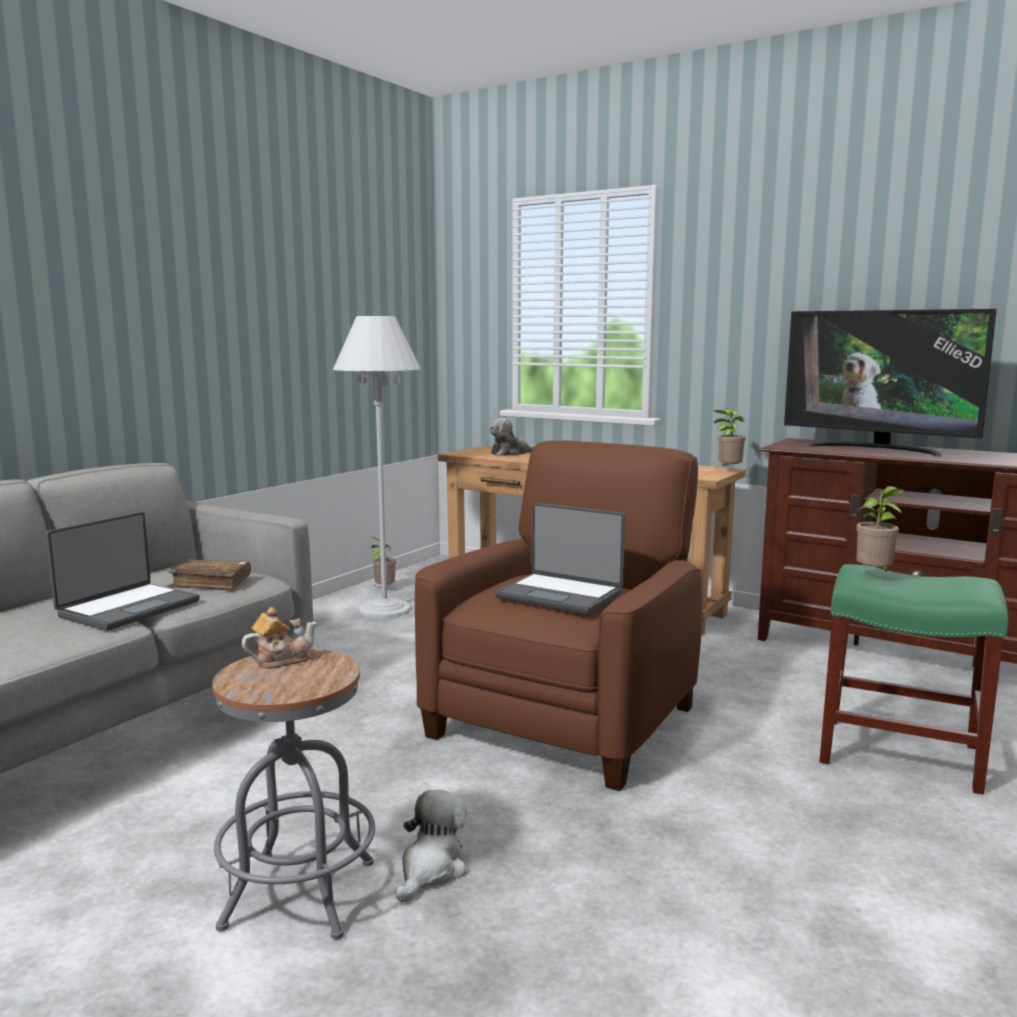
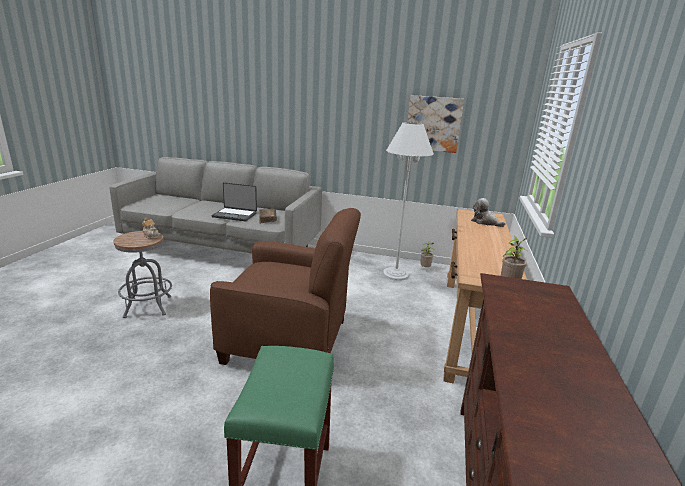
camera: 70 degrees right, 10 degrees up
(333, 323) = (433, 124): none -> picture
(431, 869) = (159, 327): plush toy -> none
(560, 595) = (269, 277): laptop -> none
(875, 575) = (285, 359): potted plant -> none
(877, 449) = (540, 324): television -> none

